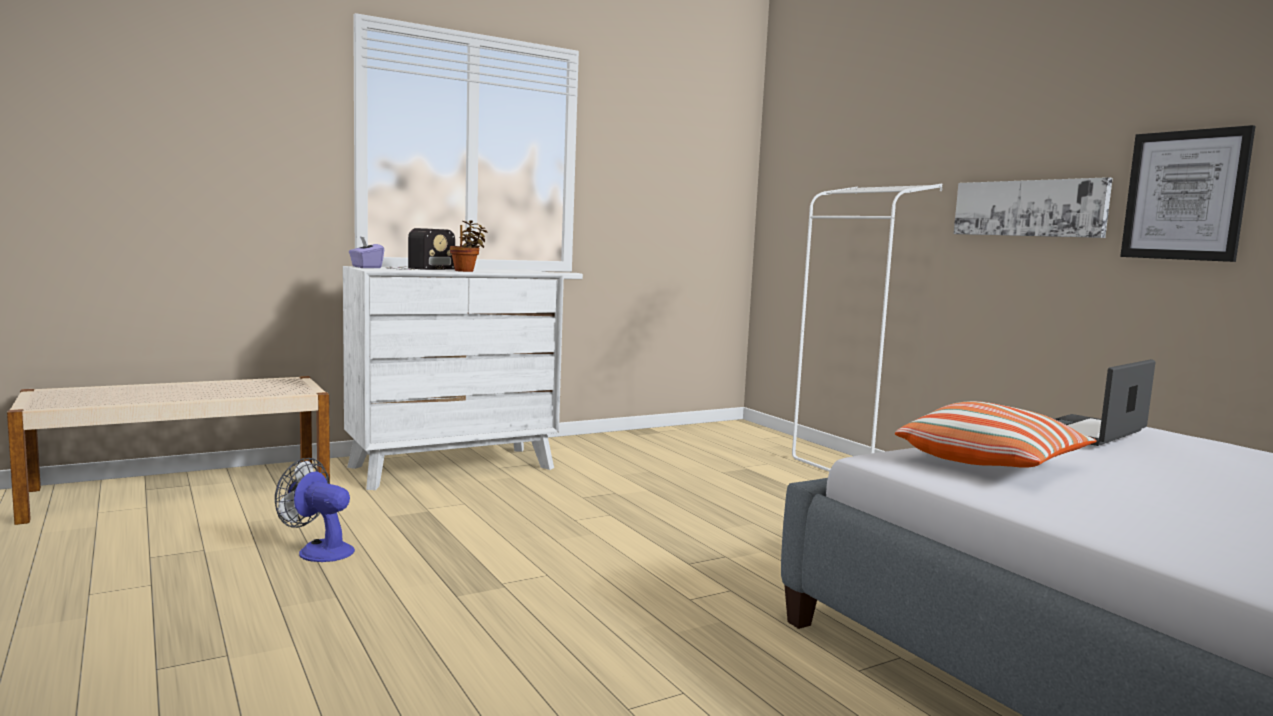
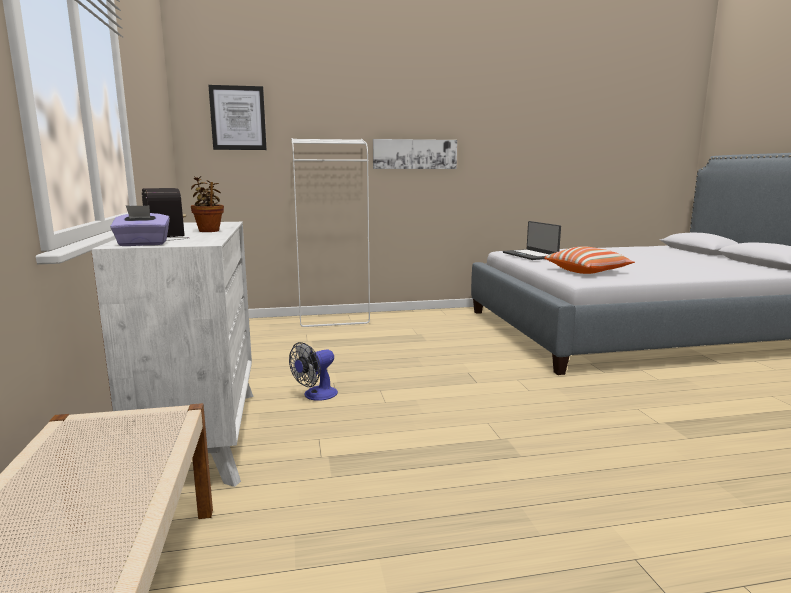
camera: 70 degrees left, 5 degrees up
(318, 550) = (410, 516): fan -> fan (316, 395)
(1185, 195) = (487, 149): picture -> picture (238, 118)

